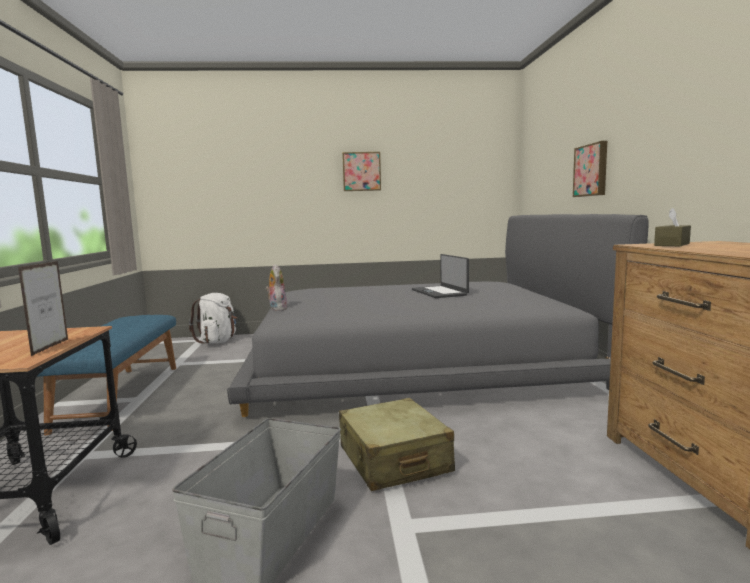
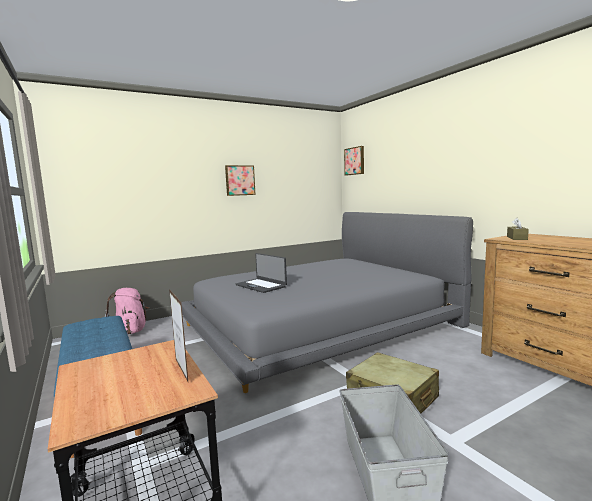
camera: 25 degrees left, 0 degrees up
(218, 341) = (131, 331): white backpack -> pink backpack
(277, 308) = (232, 298): plush toy -> none
(440, 292) = (331, 271): laptop -> laptop (261, 286)
(592, 170) = (414, 185): picture -> picture (355, 161)

